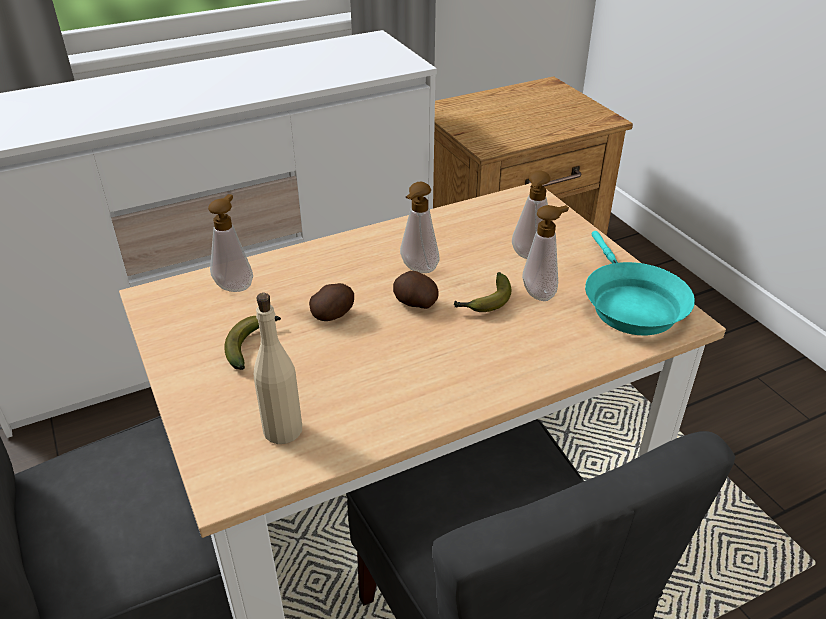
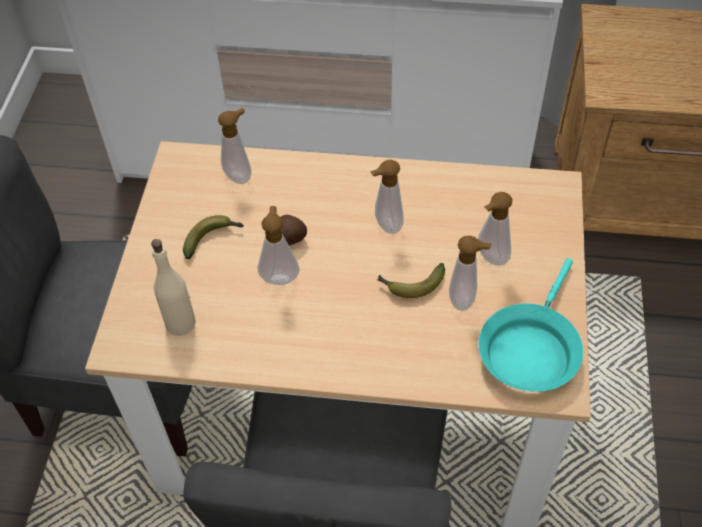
camera: 35 degrees right, 15 degrees up
(354, 345) = (280, 276): none -> soap dispenser
(415, 304) = (355, 259): potato -> none

